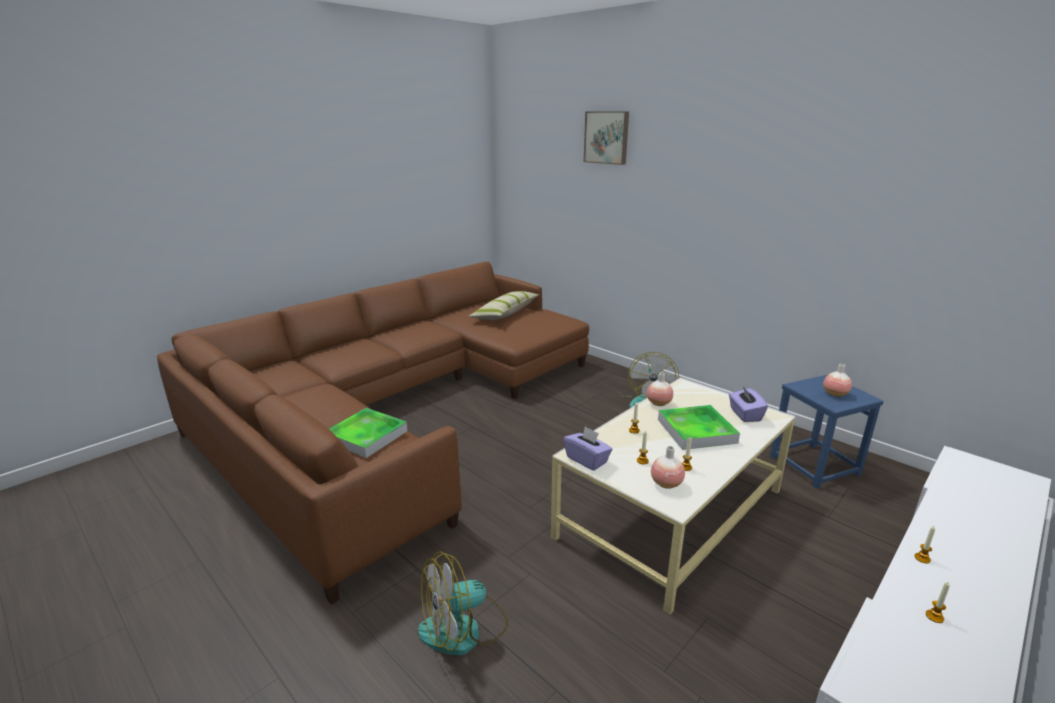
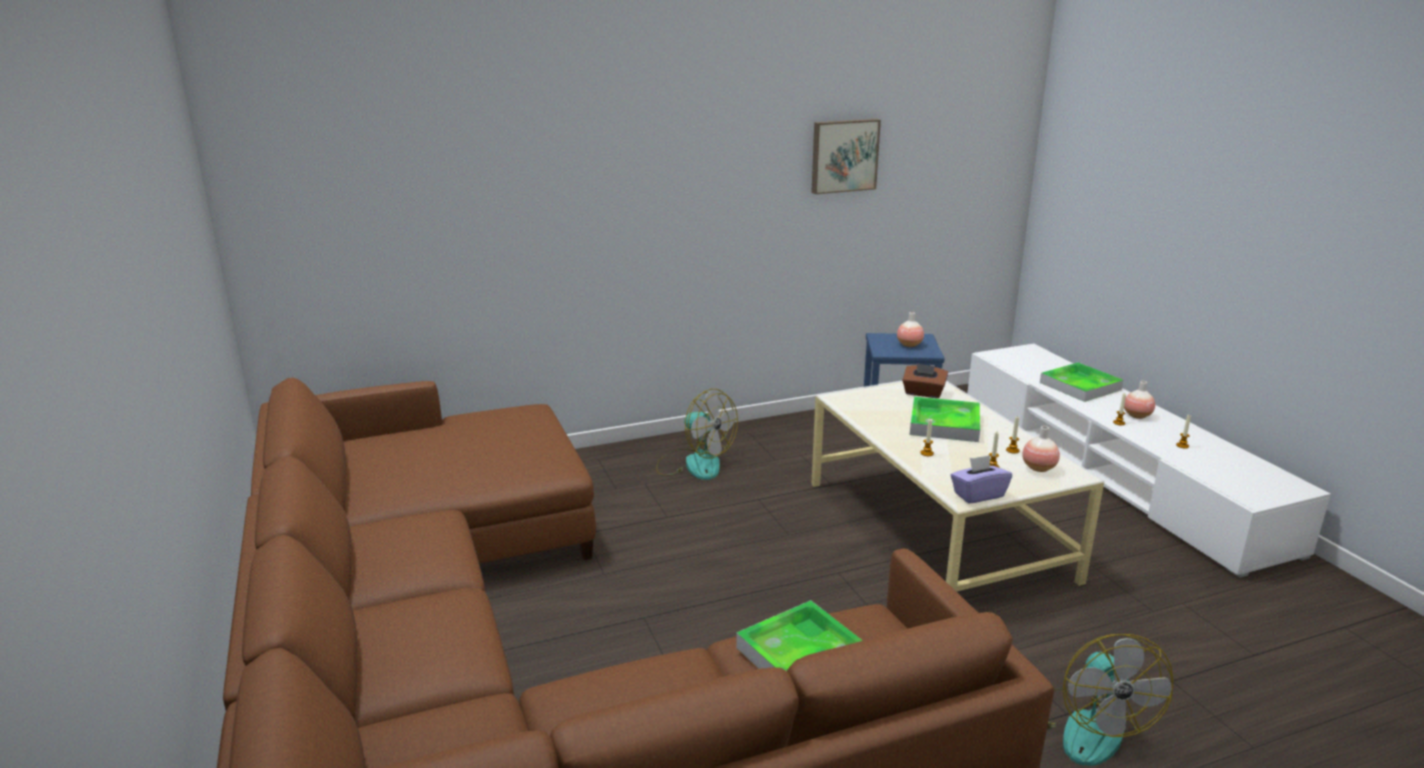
camera: 65 degrees left, 0 degrees up
(505, 313) = (439, 447): pillow -> none
(607, 137) = (504, 102): picture -> picture (843, 155)
(658, 403) = (872, 423): vase -> vase (1137, 416)
(744, 414) = (923, 393): purple tissue box -> brown tissue box
(981, 522) = (1080, 386): none -> tray

